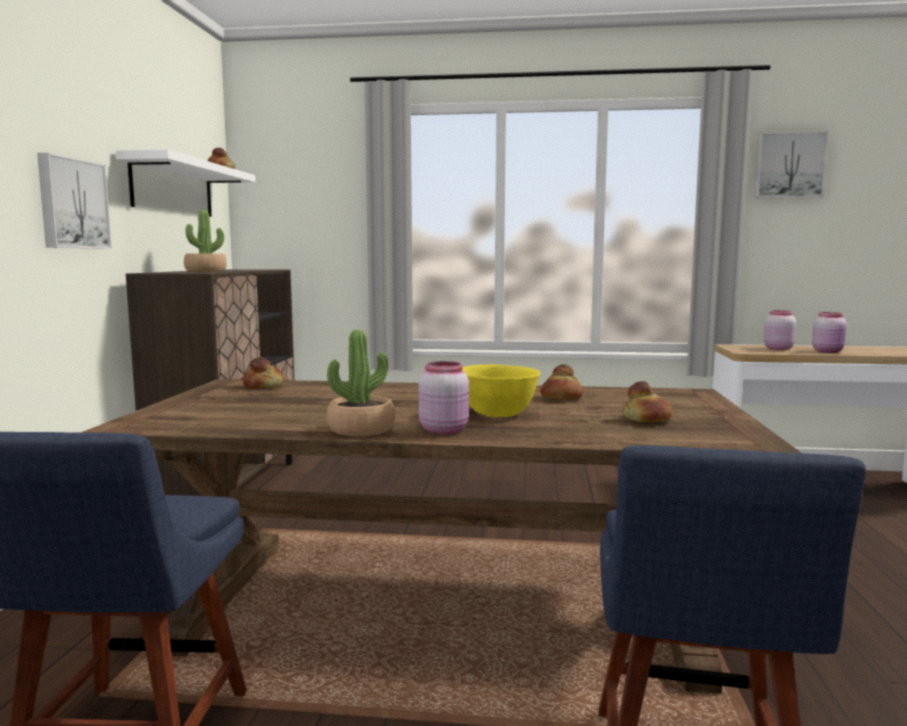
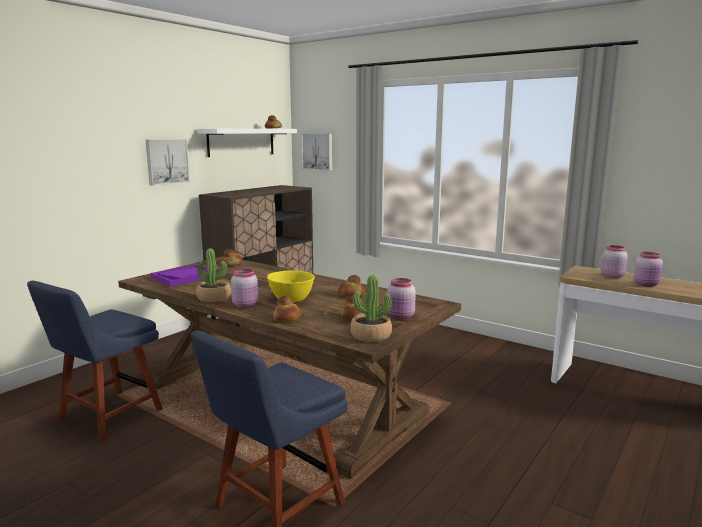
camera: 30 degrees right, 5 degrees up
(205, 271) = (247, 191): potted plant -> potted plant (371, 335)
(220, 410) = (185, 277): none -> purple tray
(562, 436) = (287, 318): none -> bread
(698, 410) = (400, 317): none -> pink jar
(789, 165) = (660, 122): picture -> picture (318, 151)

